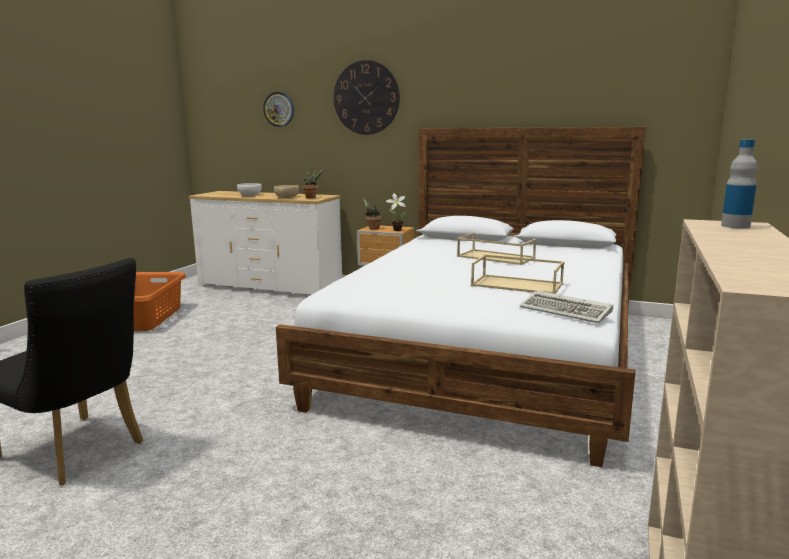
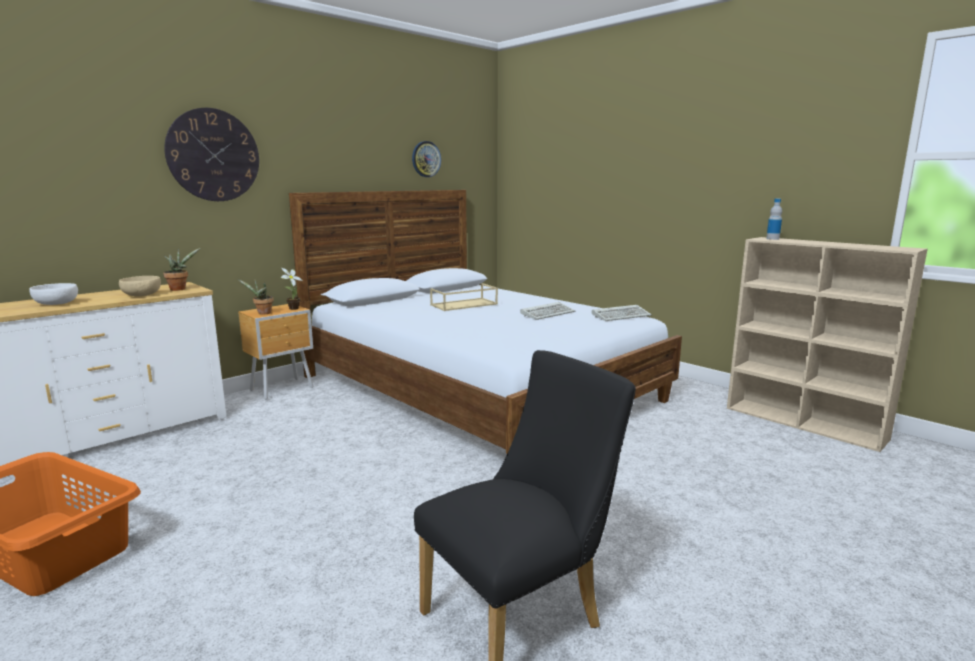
camera: 65 degrees left, 0 degrees up
(279, 109) = (60, 165): wall clock -> wall clock (426, 159)
(518, 284) = (548, 313): beige tray -> keyboard

